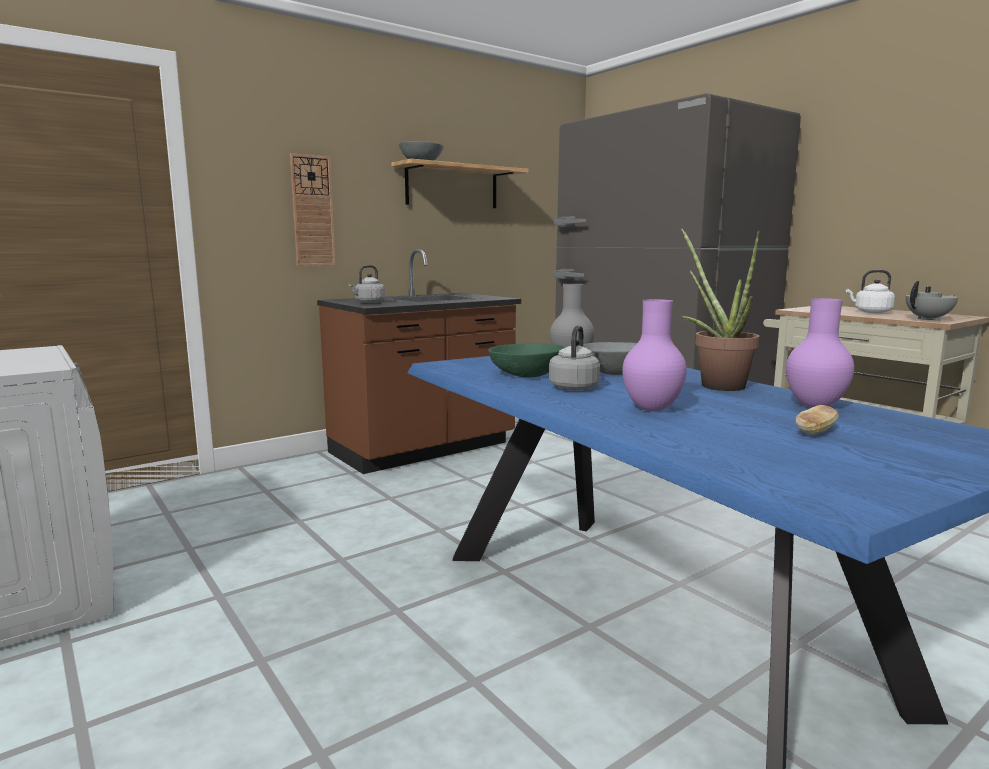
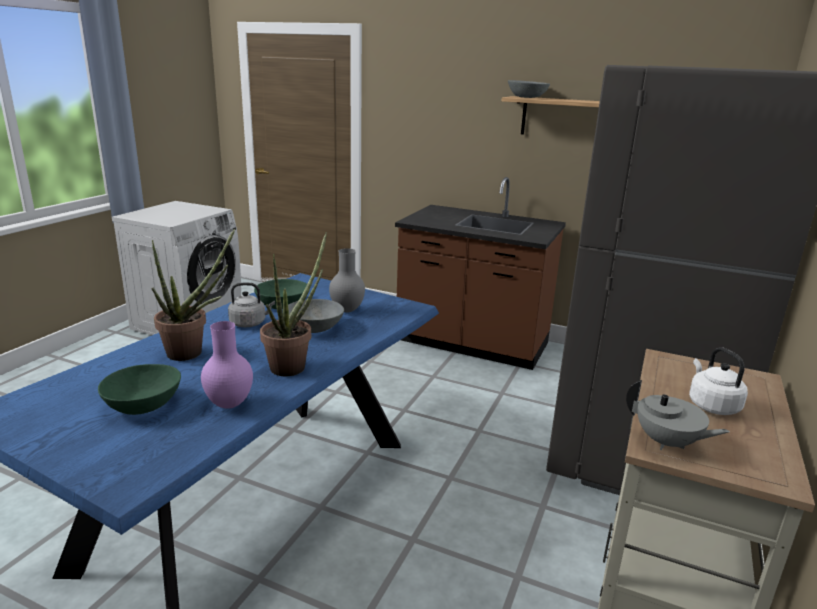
camera: 60 degrees right, 10 degrees up
(312, 211) = (438, 135): wall clock -> none
(368, 302) = (431, 216): grey kettle -> none
(653, 409) = (192, 352): purple vase -> potted plant
(816, 432) = (144, 405): bread -> green bowl

